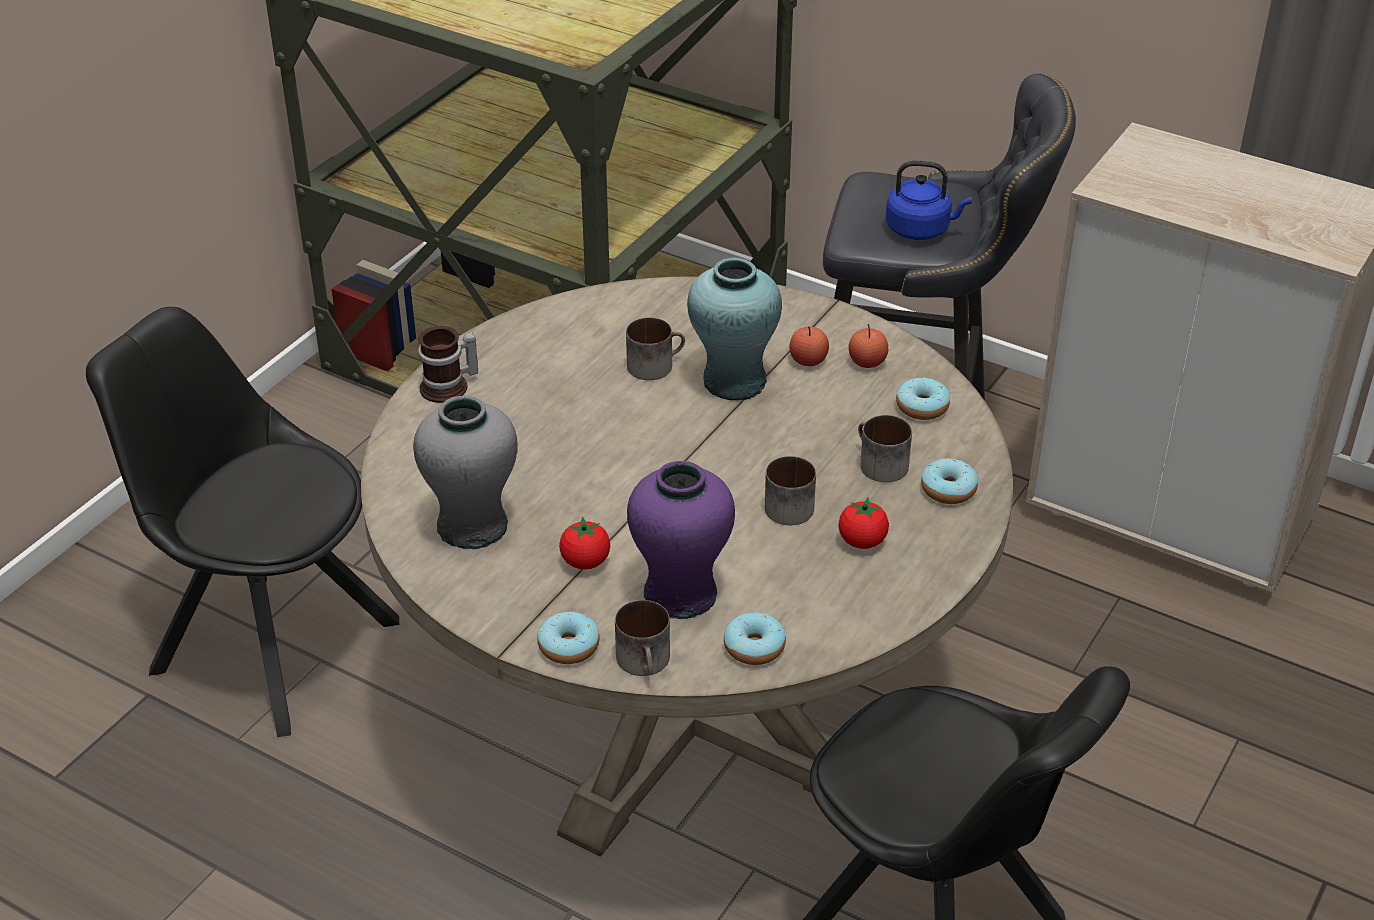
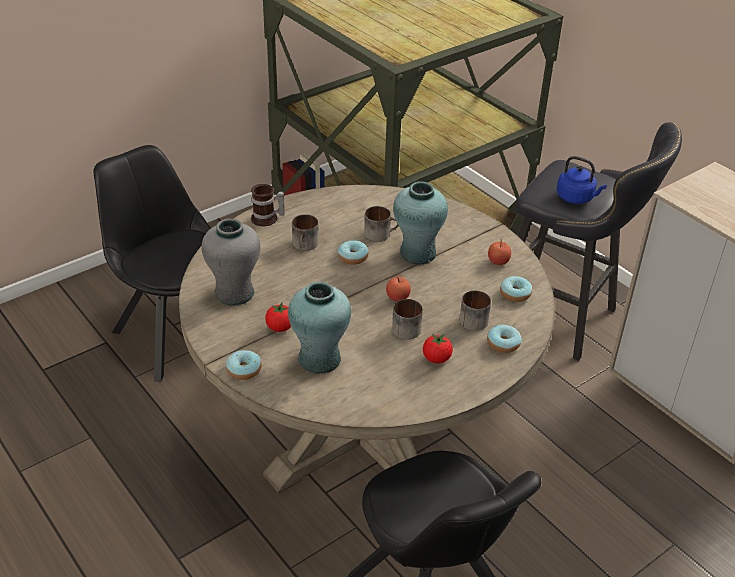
camera: 20 degrees right, 0 degrees up
(646, 662) = (279, 390): mug -> mug (305, 245)
(680, 593) = (319, 358): purple vase -> turquoise vase
(754, 647) = (341, 399): donut -> donut (352, 257)
(808, 360) = (465, 252): apple -> apple (397, 297)

